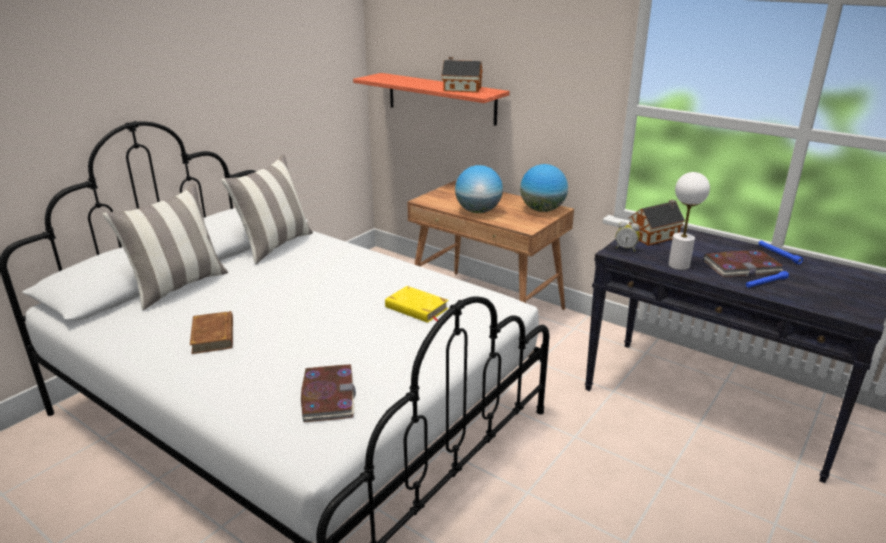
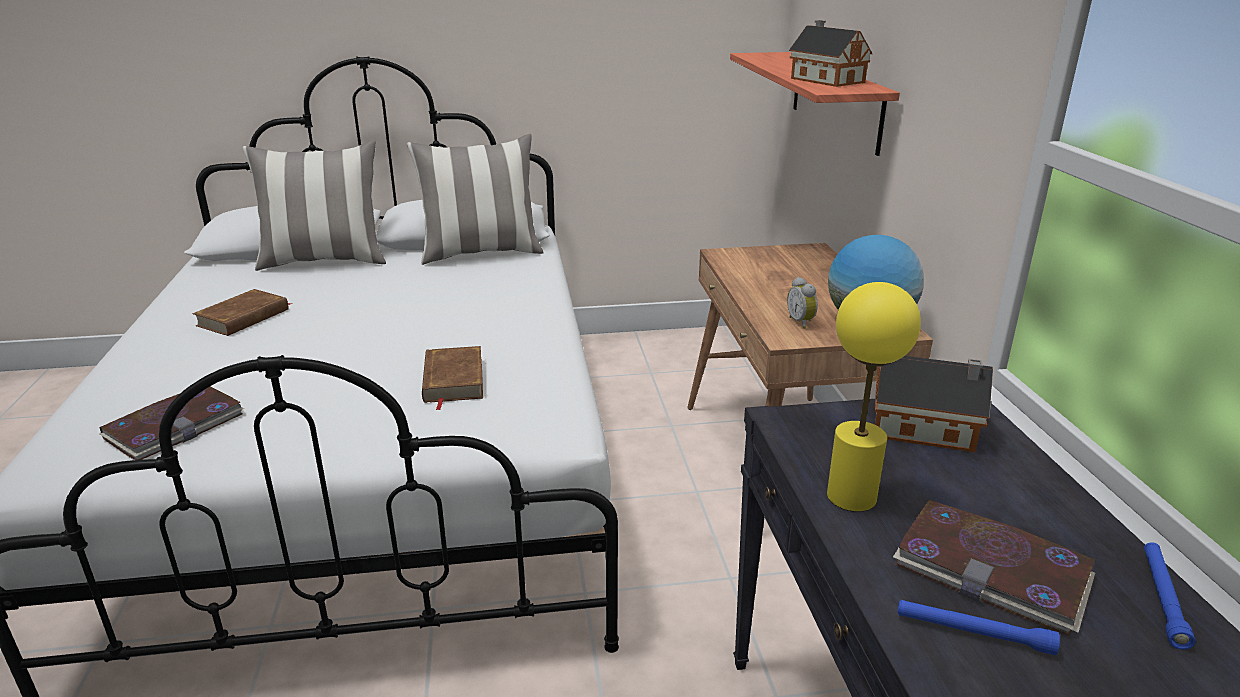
camera: 45 degrees right, 0 degrees up
(416, 308) = (453, 380): yellow book -> brown book
(478, 211) = (764, 291): globe -> none
(626, 248) = (818, 423): alarm clock -> alarm clock (802, 322)
(679, 265) = (852, 497): white table lamp -> yellow table lamp

